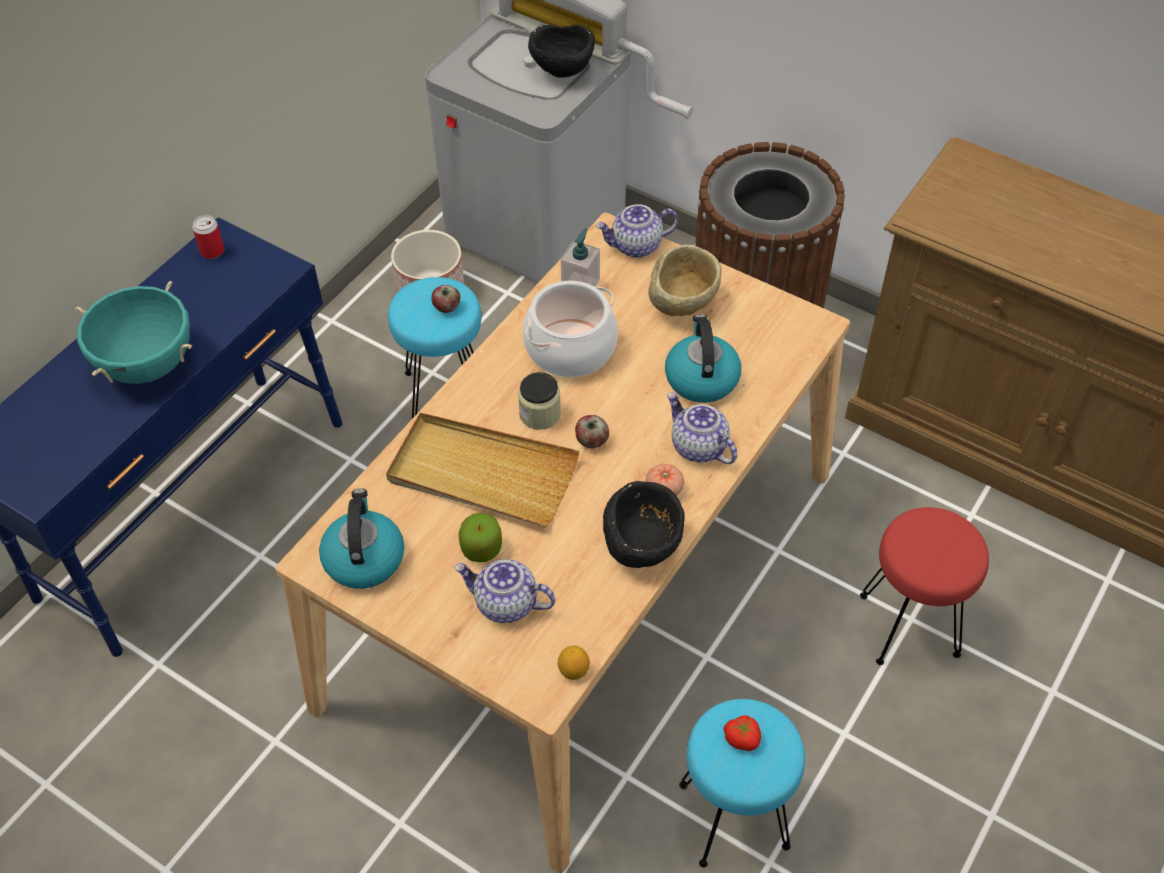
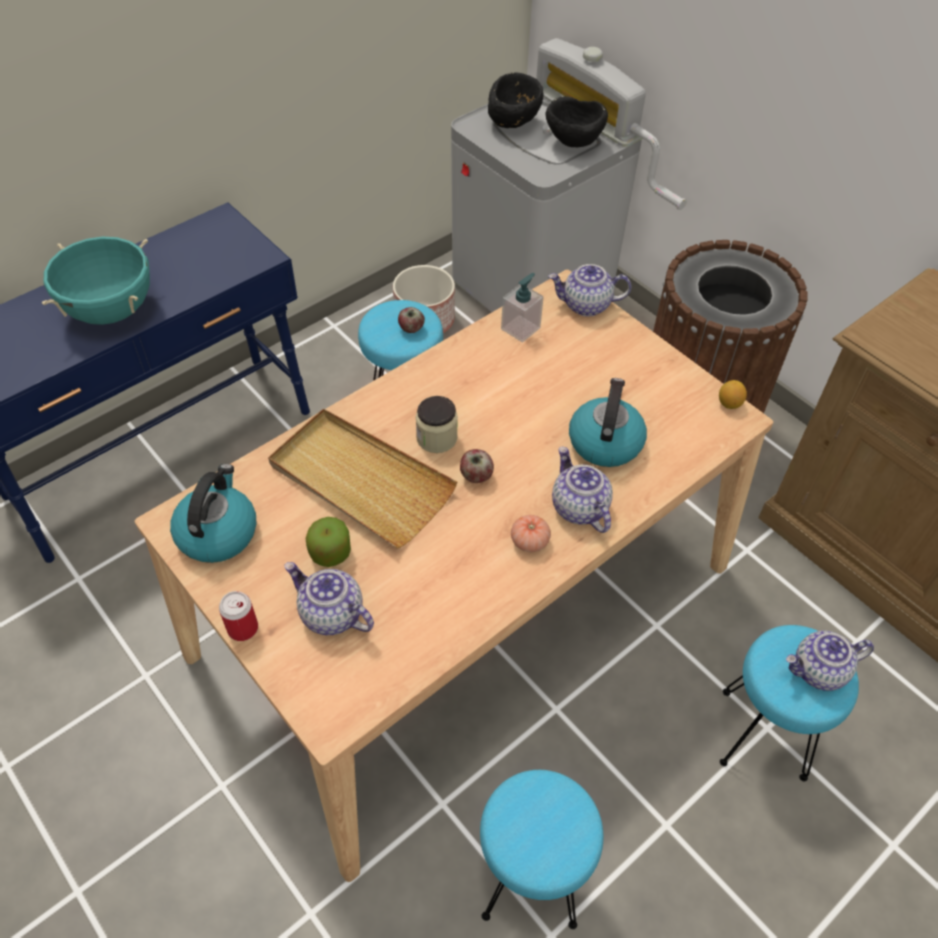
camera: 15 degrees right, 0 degrees up
(212, 251) = (209, 228): can -> can (243, 628)
(570, 348) = (489, 383): cooking pot -> none
(573, 670) = (370, 702): lemon -> lemon (729, 403)
(643, 547) = (487, 594): black bowl -> black bowl (514, 123)
(683, 305) = (611, 369): beige bowl -> none
(742, 737) = (541, 814): tomato -> none
(908, 627) = (762, 735): red stool -> turquoise stool
(949, 544) = (819, 671): none -> teapot

